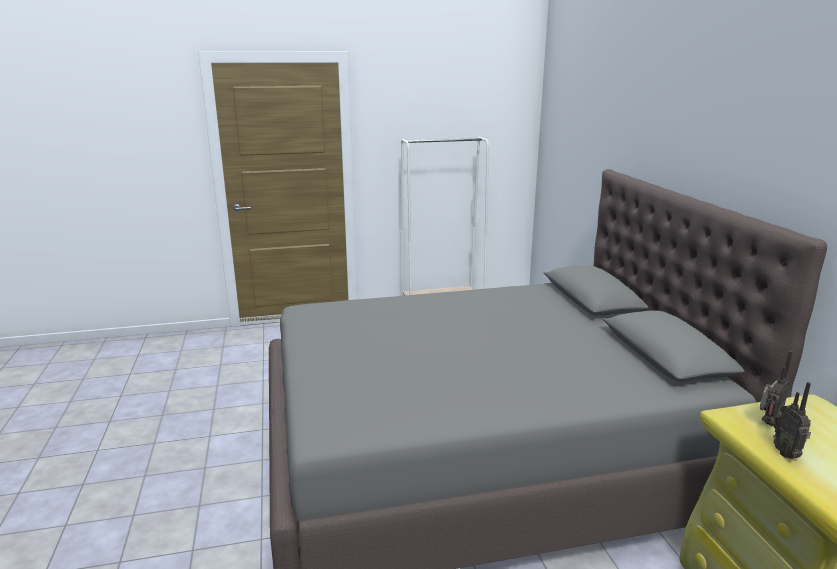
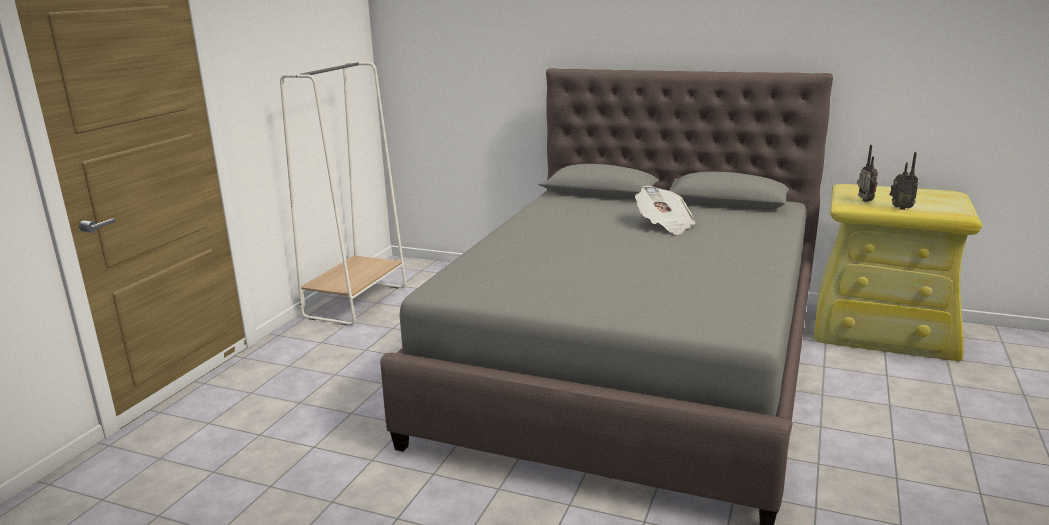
camera: 55 degrees left, 0 degrees up
(542, 344) = (664, 225): none -> newspaper

